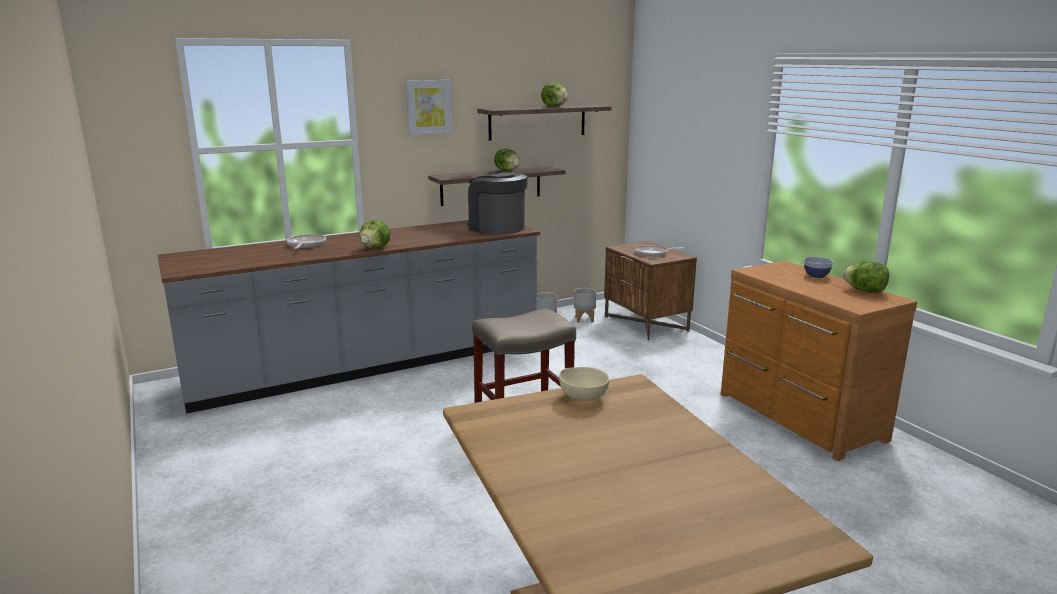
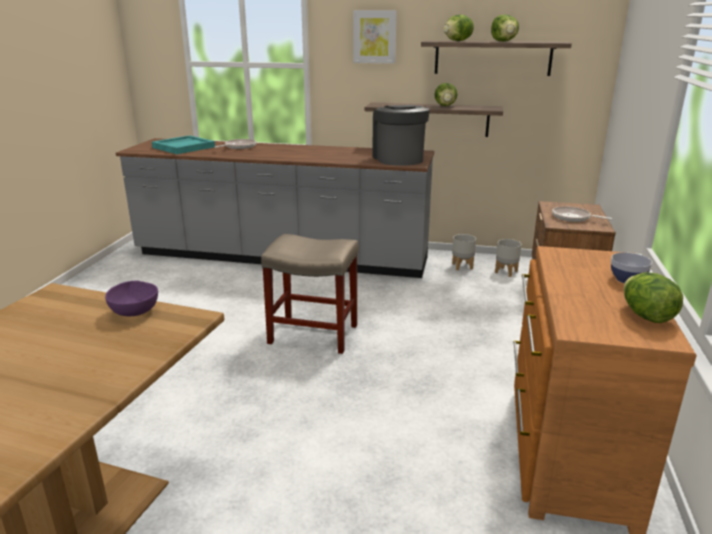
camera: 40 degrees right, 5 degrees up
(238, 256) = (184, 147): none -> turquoise tray
(376, 248) = (271, 157): lettuce -> lettuce (458, 41)
(582, 396) = (136, 311): beige bowl -> purple bowl

